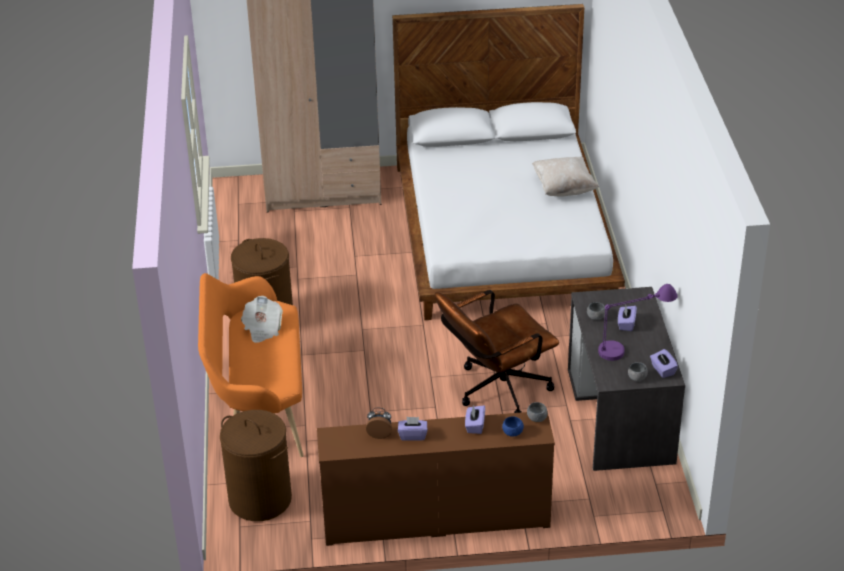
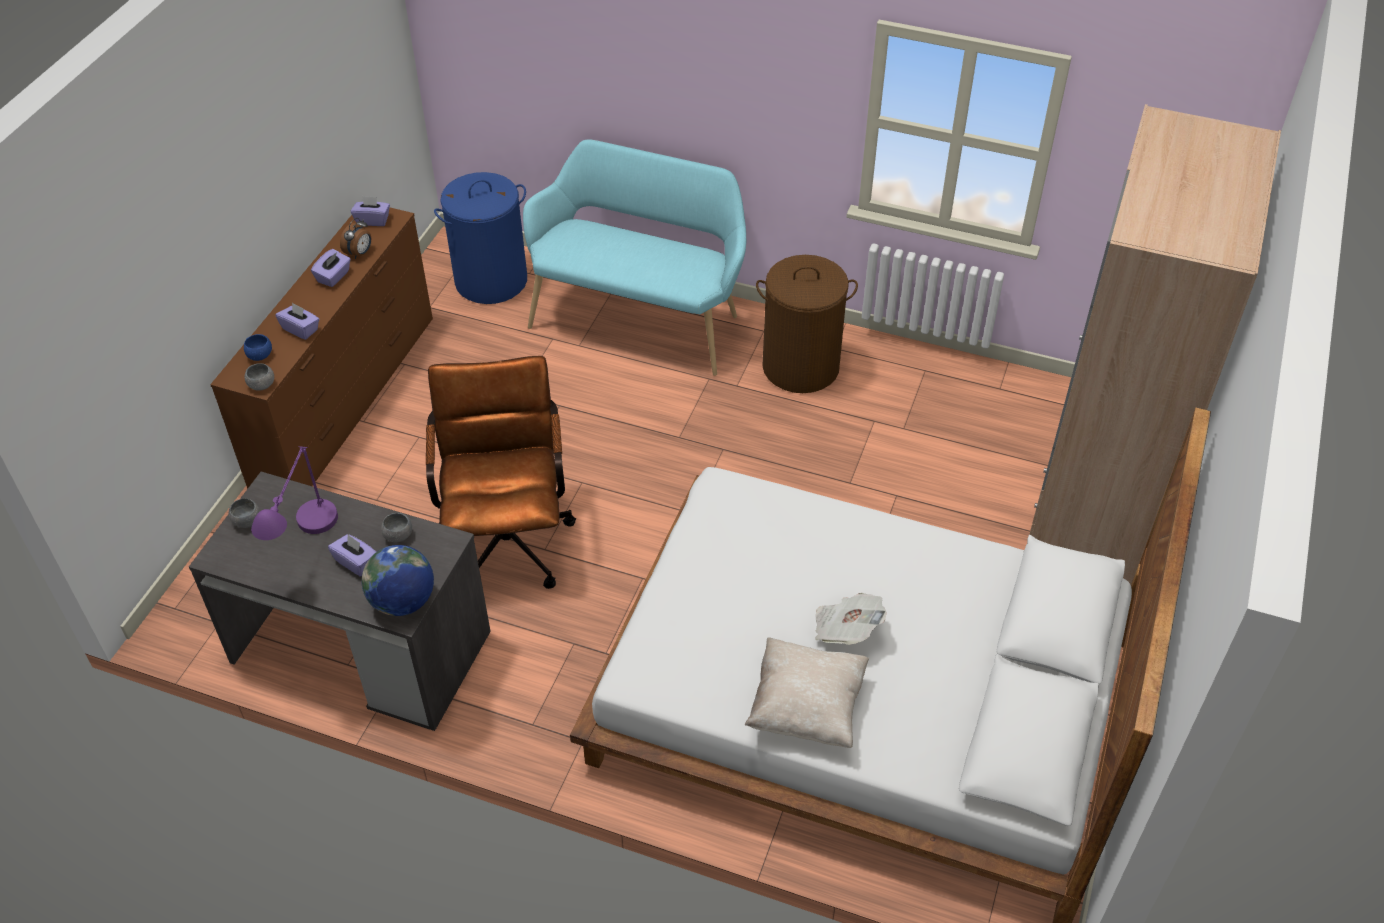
camera: 115 degrees right, 10 degrees up
(258, 406) = (640, 317): orange bench -> turquoise bench
(260, 499) = (491, 281): brown laundry basket -> blue laundry basket
(262, 329) = (668, 261): newspaper -> newspaper (846, 629)
(635, 297) = (403, 601): none -> globe
(662, 370) = (235, 556): purple tissue box -> purple tissue box (373, 220)

